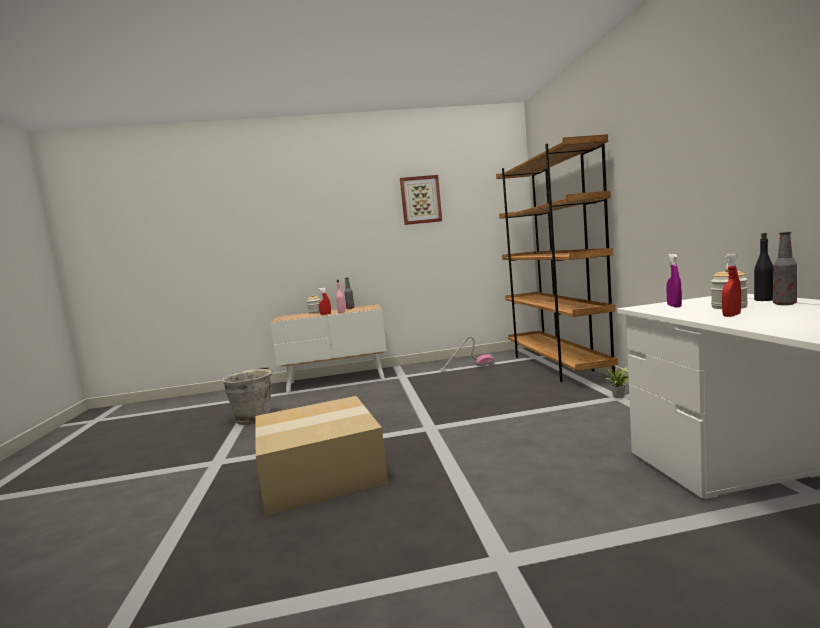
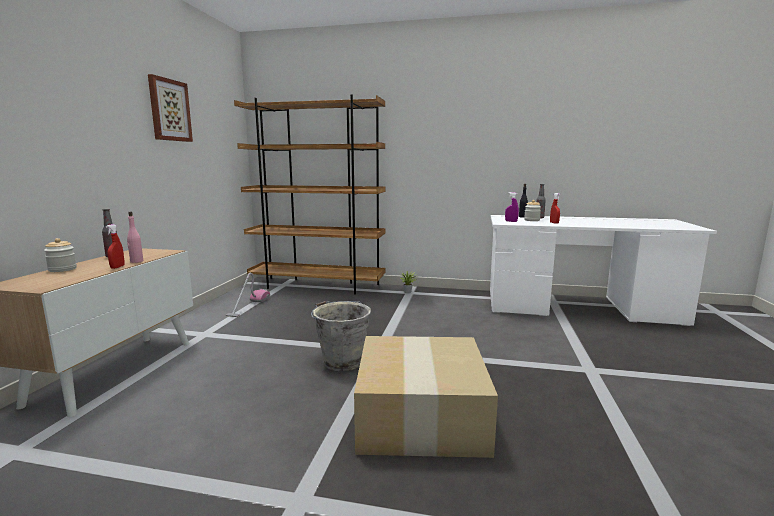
camera: 70 degrees left, 5 degrees up
(254, 418) = (147, 456): grey bucket -> grey bucket (342, 361)

